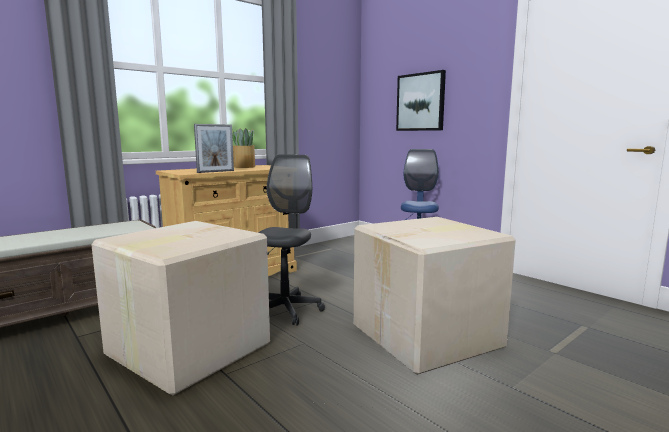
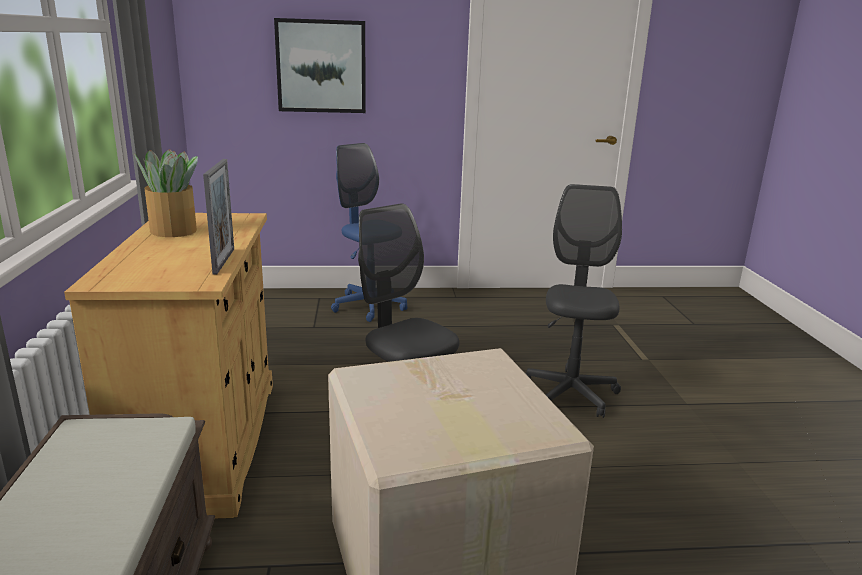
camera: 55 degrees left, 10 degrees up
(428, 336) = (570, 394): cardboard box -> grey office chair

